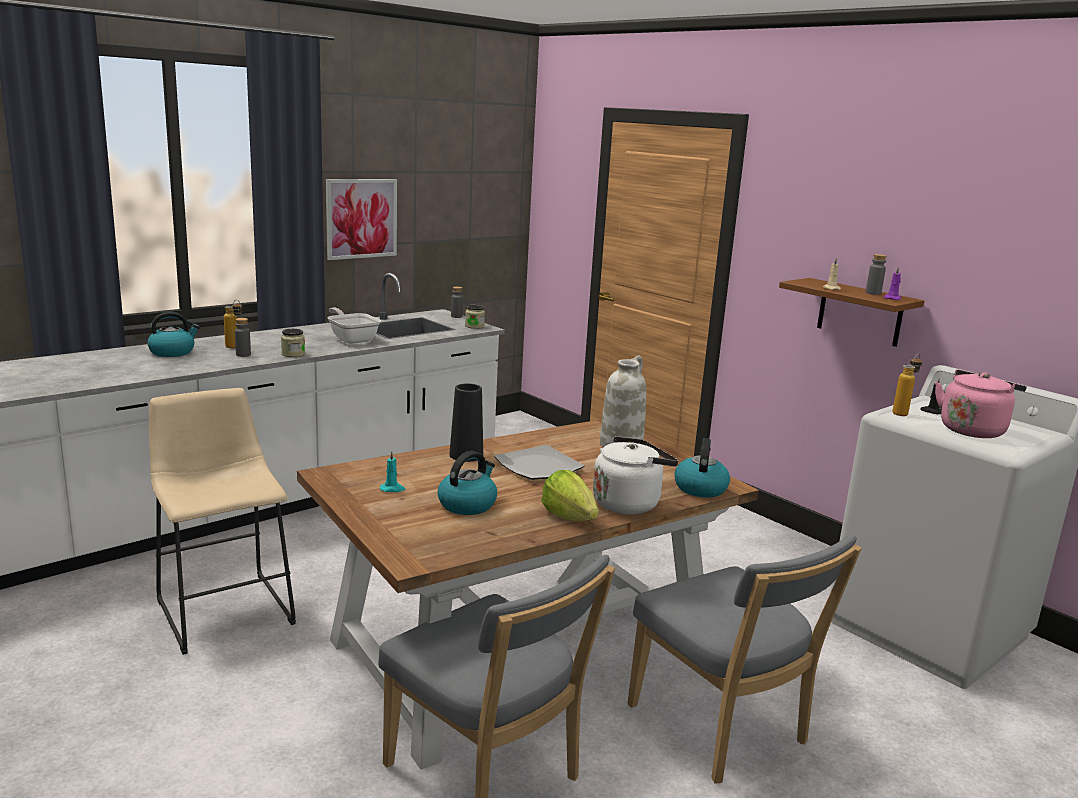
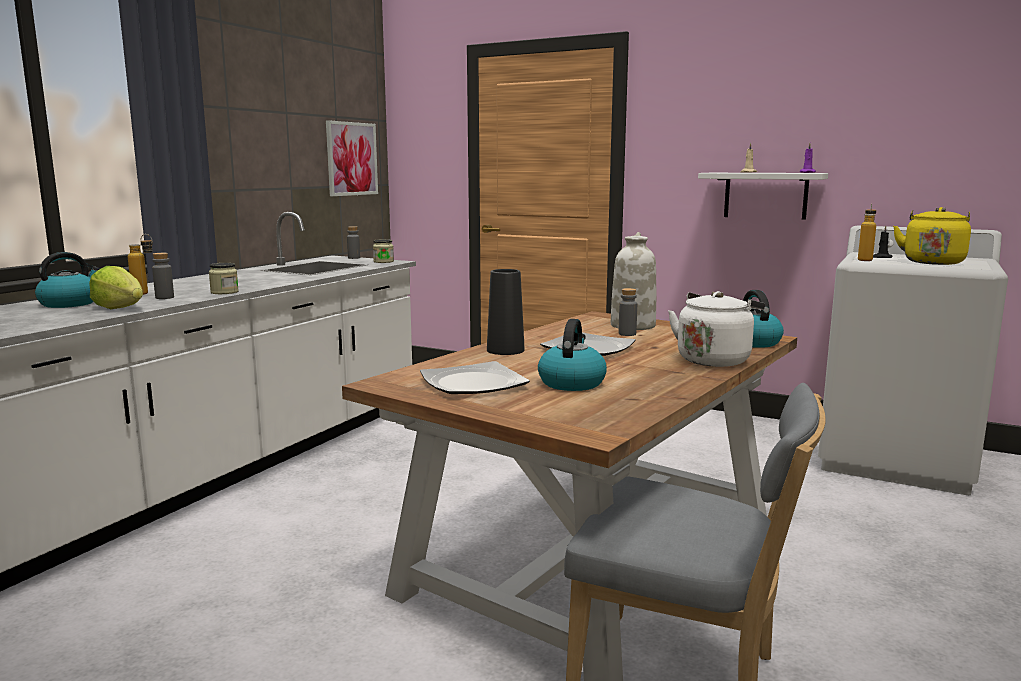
camera: 20 degrees left, 5 degrees down
(224, 607) = (225, 594): beige stool -> none
(352, 339) = (272, 278): frying pan -> none
(361, 218) = (240, 159): picture -> picture (351, 159)
(392, 489) = (474, 383): turquoise candle -> plate
(569, 517) = (682, 376): lettuce -> lettuce (120, 308)
(722, 729) = (839, 575): grey chair -> none
(860, 312) = (765, 195): brown shelf -> white shelf
(873, 293) = (784, 172): grey bottle -> grey bottle (627, 334)
(973, 430) = (932, 262): pink kettle -> yellow kettle

